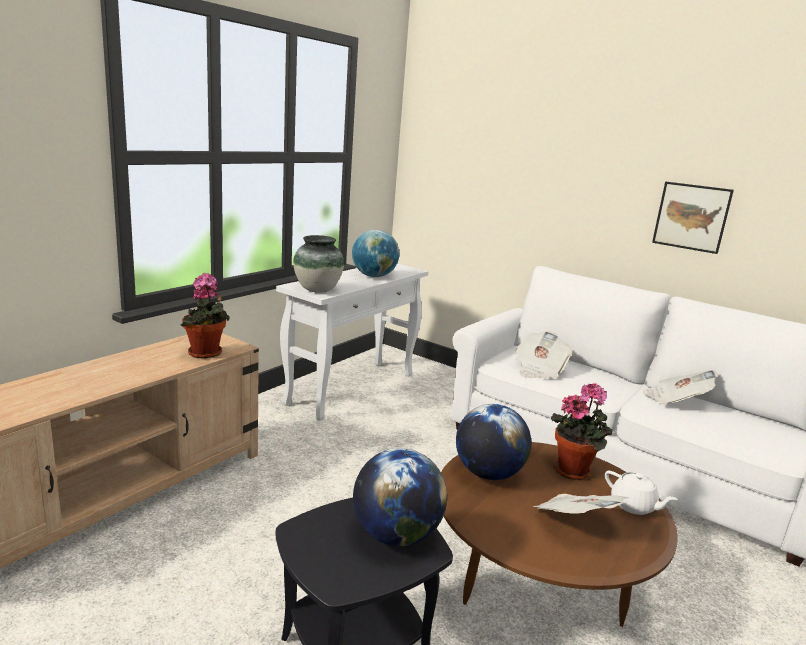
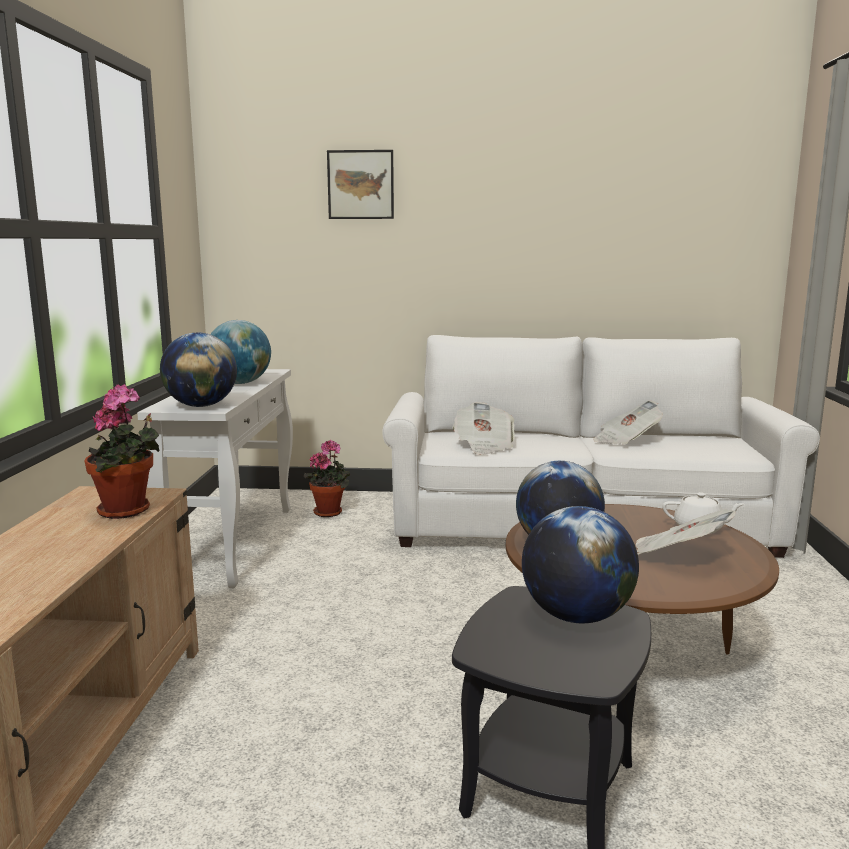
camera: 30 degrees left, 5 degrees down
(318, 290) = (201, 406): vase -> globe
(574, 470) = (620, 518): potted plant -> potted plant (330, 512)
(691, 217) = (576, 255): picture -> picture (360, 184)

